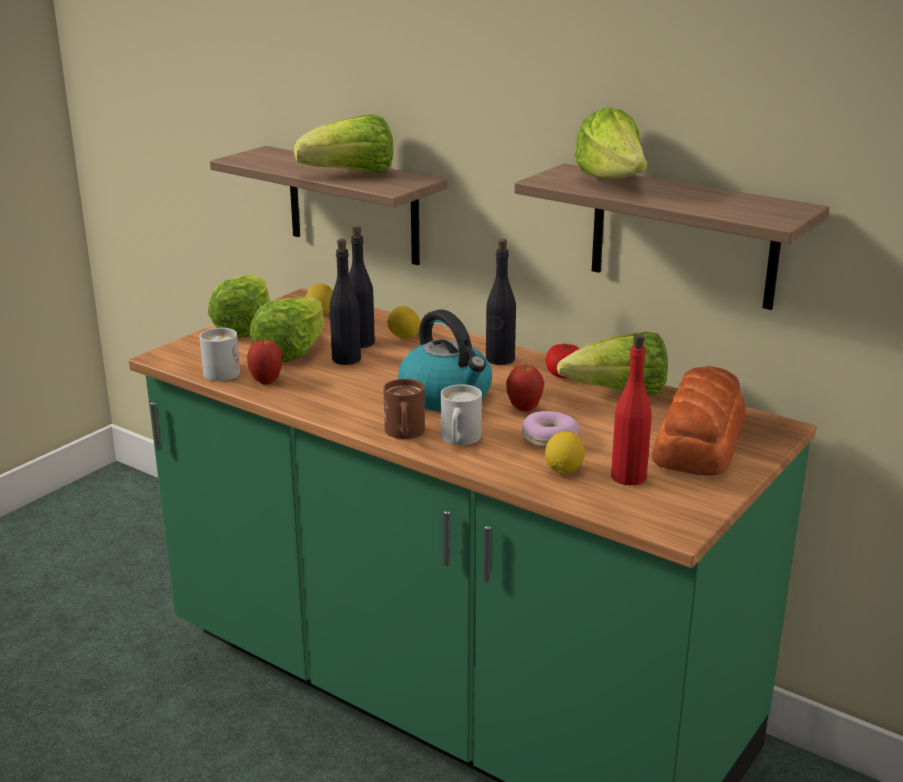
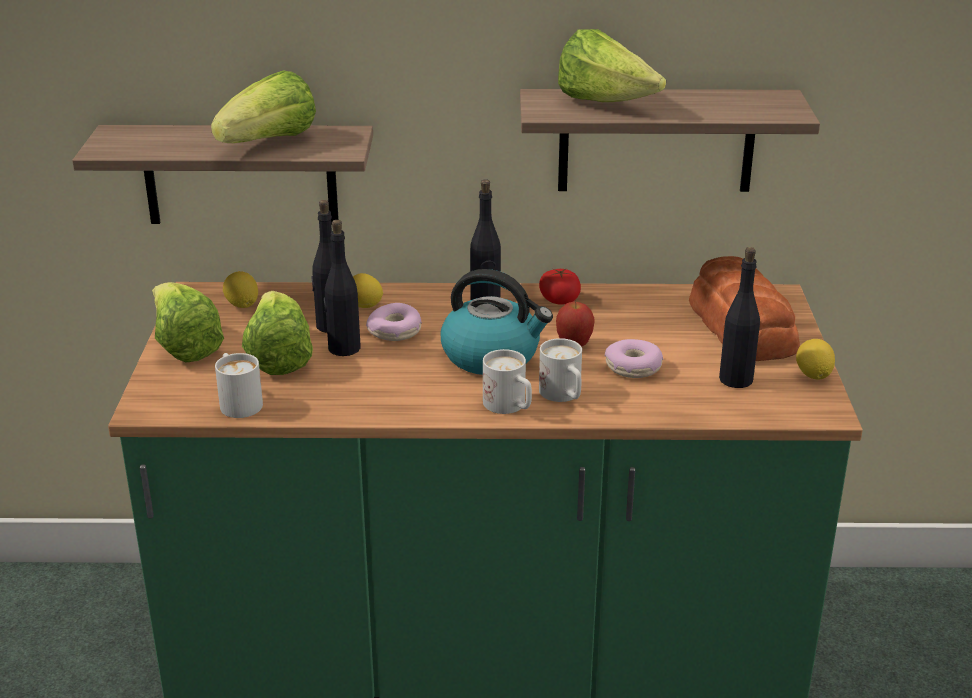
camera: 35 degrees left, 5 degrees up
(266, 381) = (300, 399): apple -> none
(400, 359) = (395, 331): none -> donut
(404, 434) = (510, 407): brown mug -> white mug
(563, 470) = (682, 392): lemon -> lemon (813, 375)
(619, 394) = (628, 305): lettuce -> none
(629, 476) = (736, 379): red bottle -> black bottle

